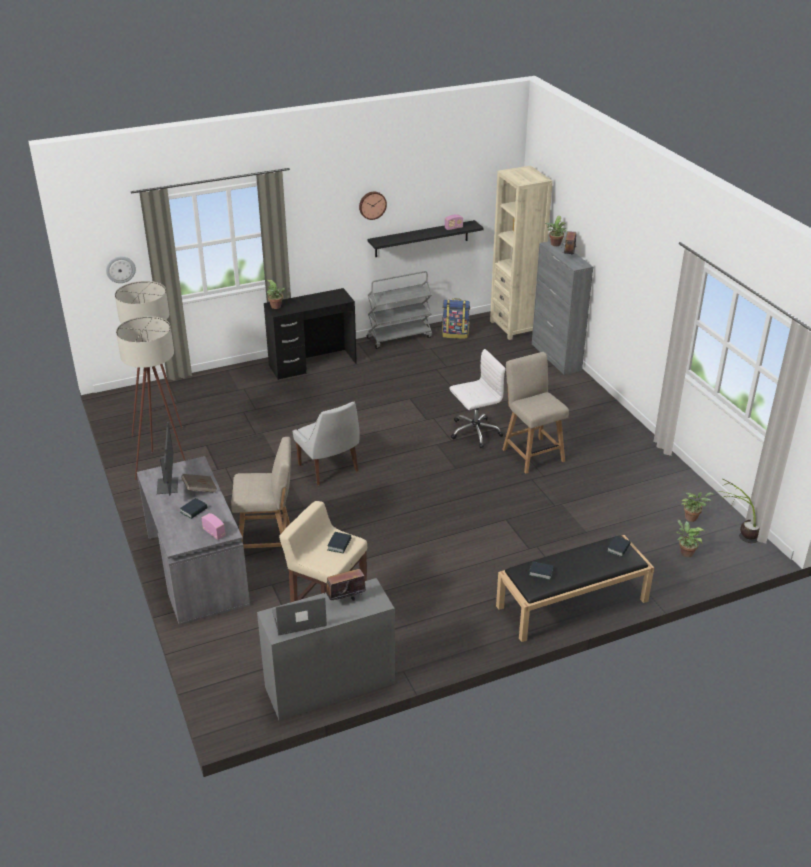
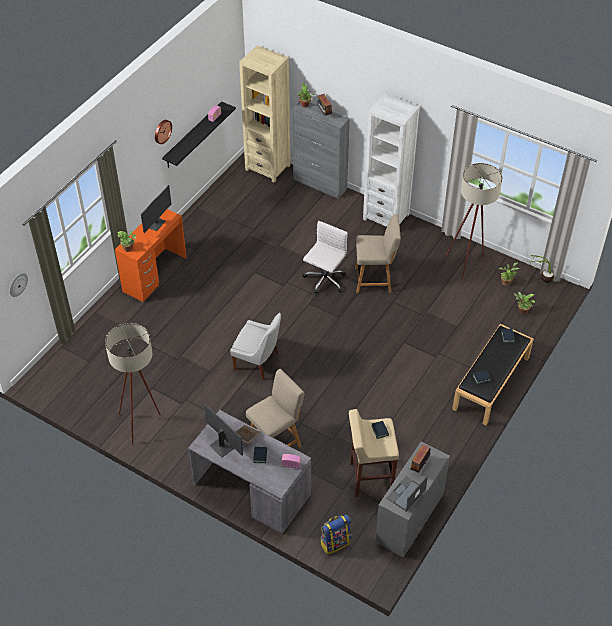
camera: 35 degrees left, 15 degrees up
(160, 426) = (100, 389): beige floor lamp -> beige floor lamp (468, 262)
(312, 364) = (154, 274): black desk -> orange desk
(323, 299) = (156, 224): none -> monitor
(399, 337) = (194, 217): grey cart -> none
(455, 334) = (232, 194): backpack -> backpack (335, 542)
(531, 453) = (375, 280): beige chair -> beige chair turned 150 degrees clockwise
(602, 407) = (386, 217): none -> white bookcase

